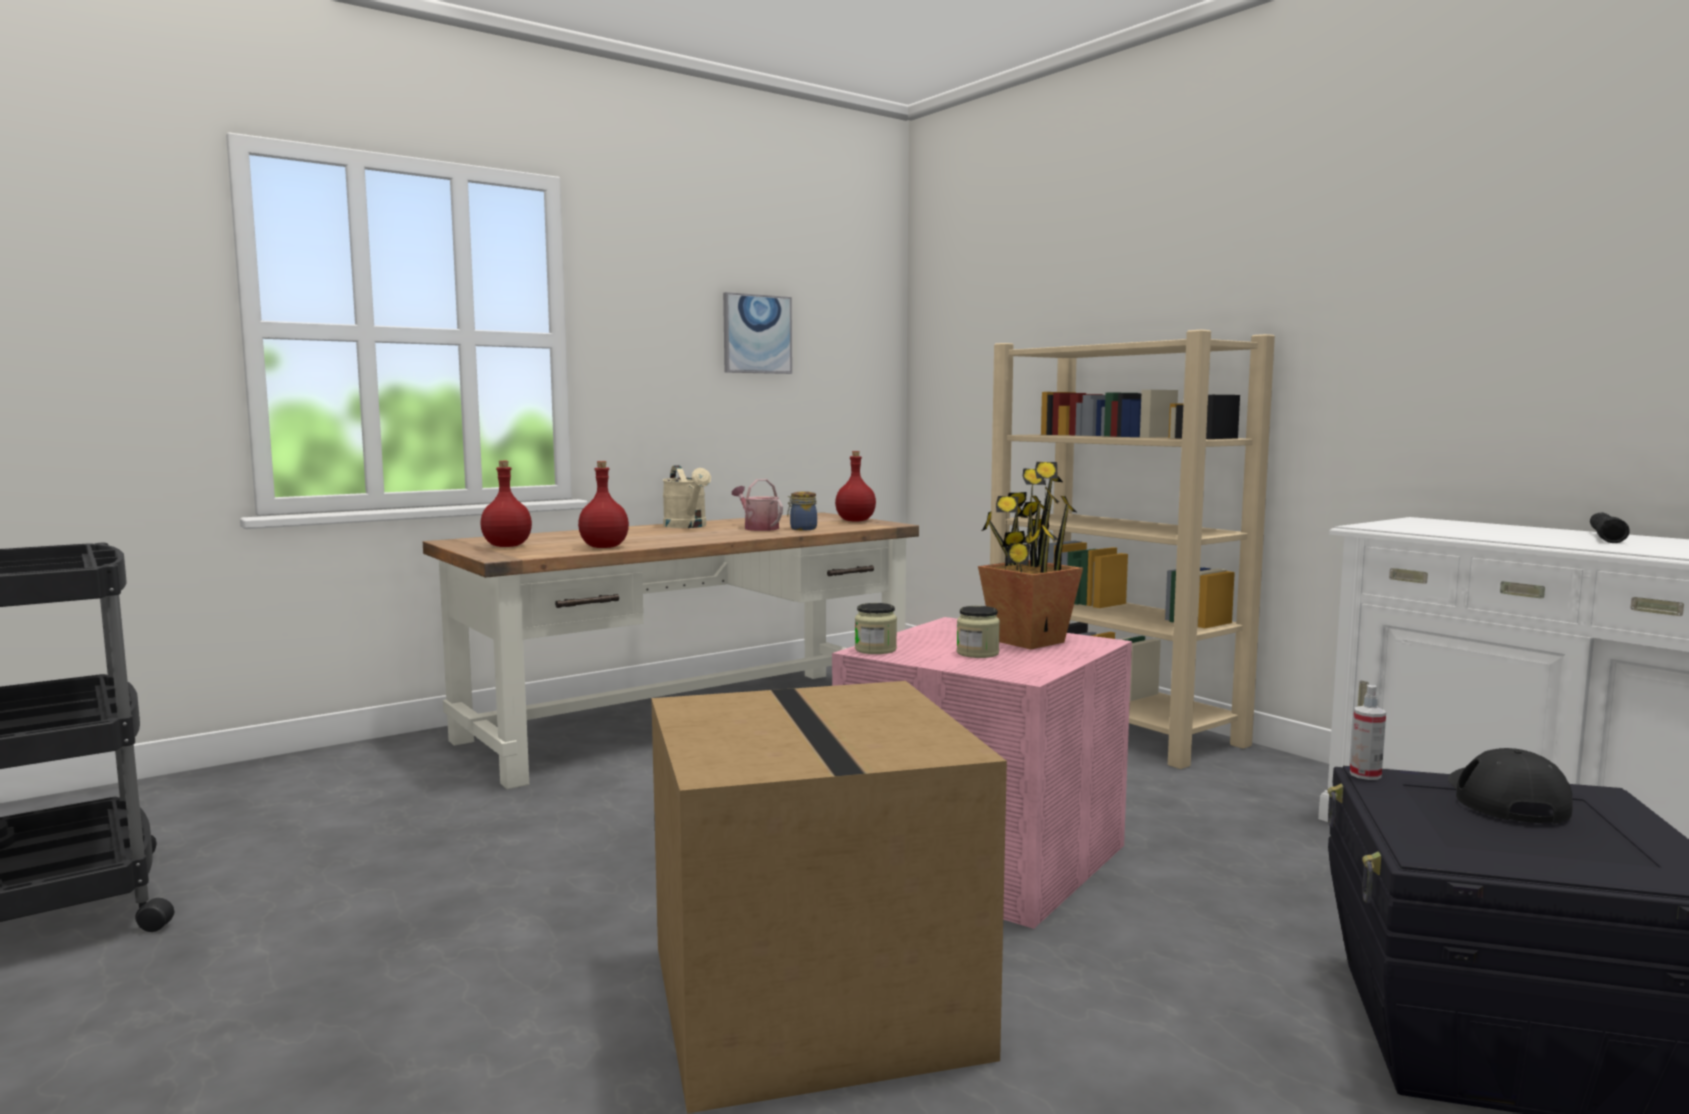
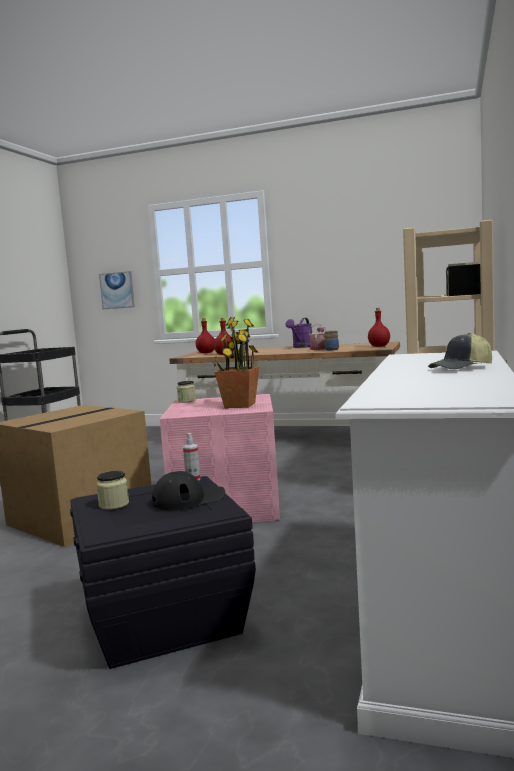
camera: 55 degrees right, 0 degrees up
(688, 526) = (301, 347): beige watering can -> purple watering can
(757, 334) = (369, 246): picture -> picture (117, 290)
(977, 653) = (203, 406): jar -> jar (114, 504)
(1605, 537) = (461, 368): black flashlight -> cap

